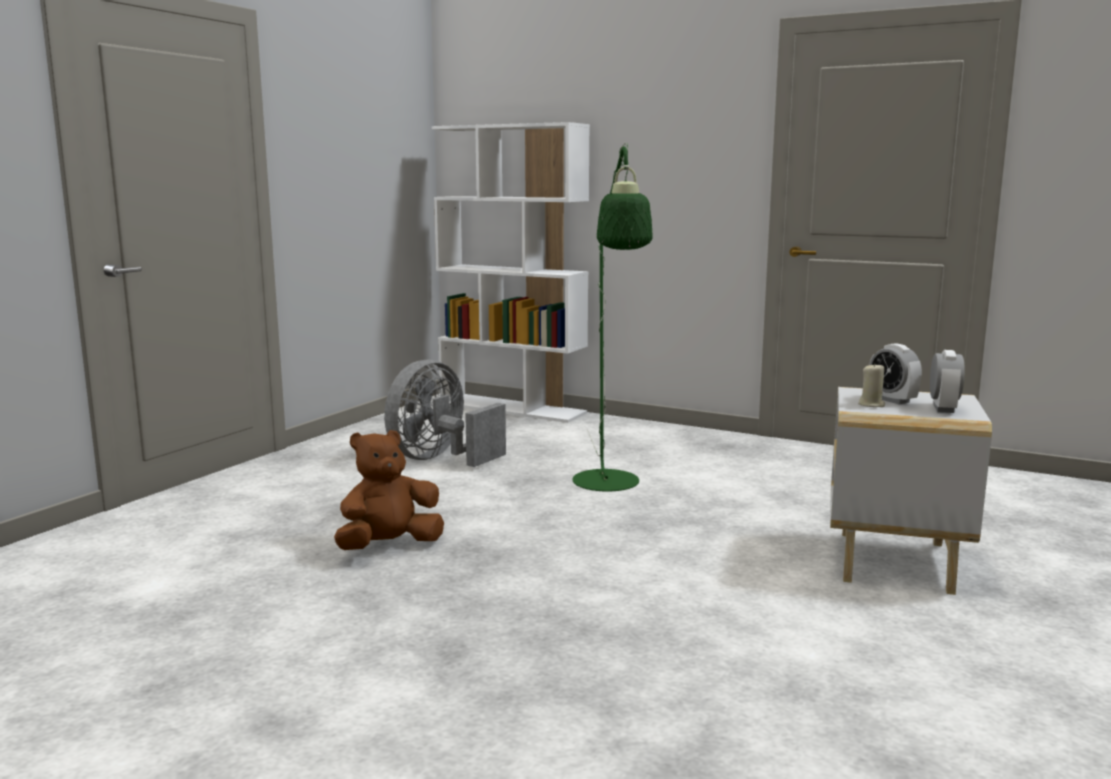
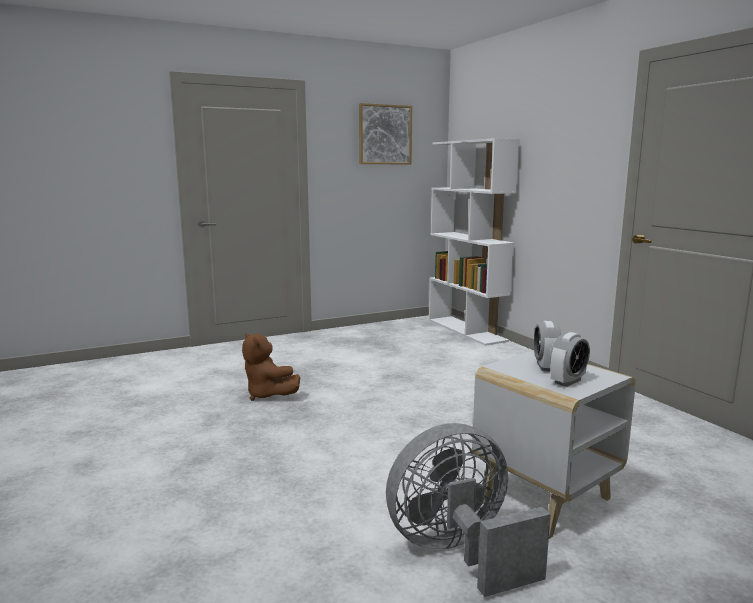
camera: 35 degrees right, 0 degrees up
(363, 111) = (385, 134): none -> picture
(389, 546) = (268, 395): brown plush toy -> brown plush toy turned 135 degrees counterclockwise
(439, 459) = (372, 353): grey fan -> grey fan (458, 552)
(608, 486) = (438, 391): green floor lamp -> none
(871, 405) = (518, 367): beige candle -> none

